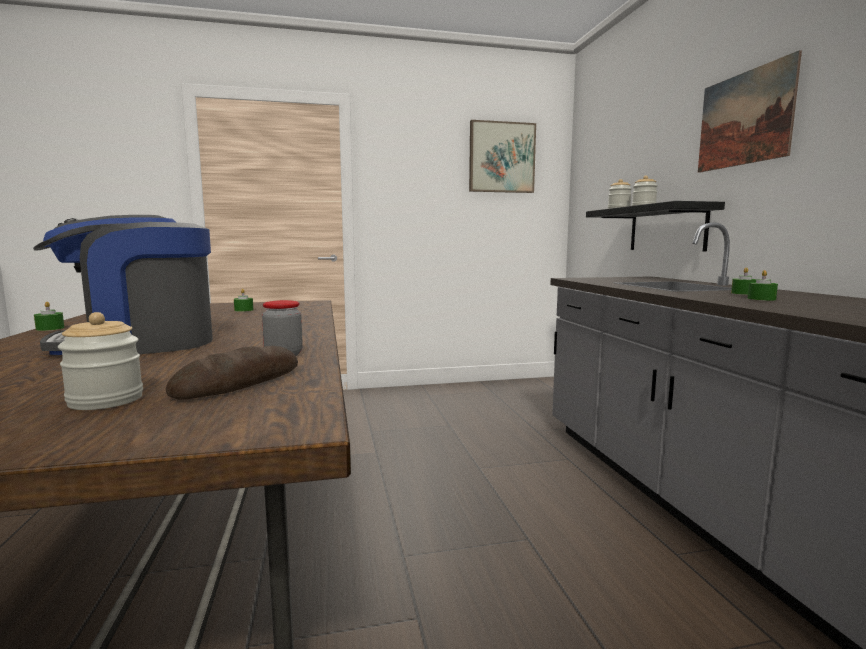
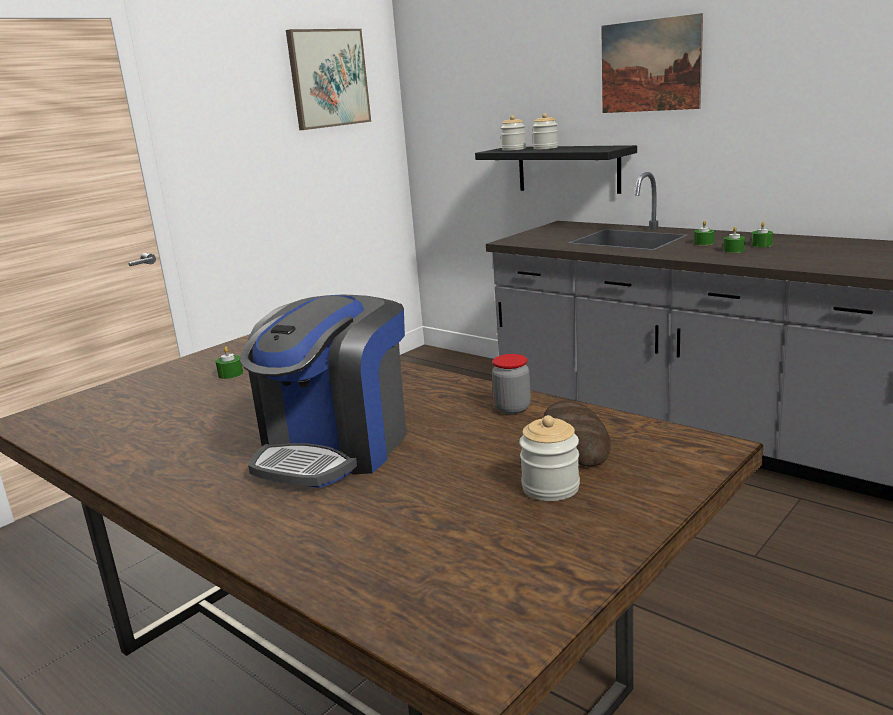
camera: 35 degrees left, 10 degrees up
(50, 328) = (111, 475): green candle -> green candle (761, 245)

